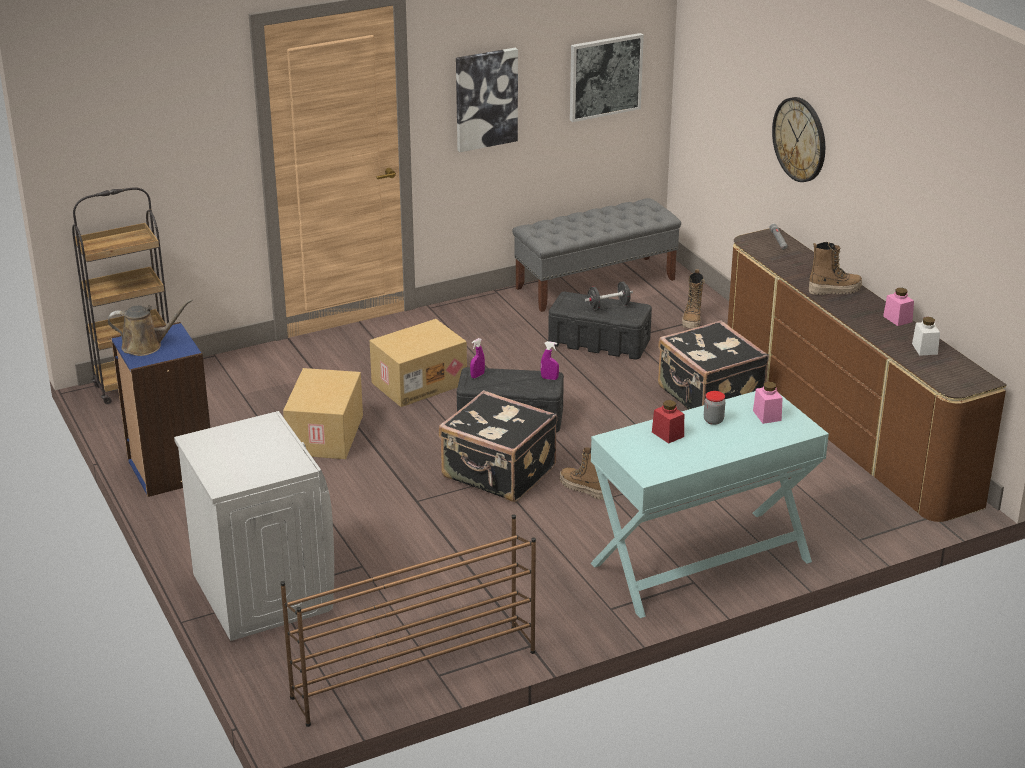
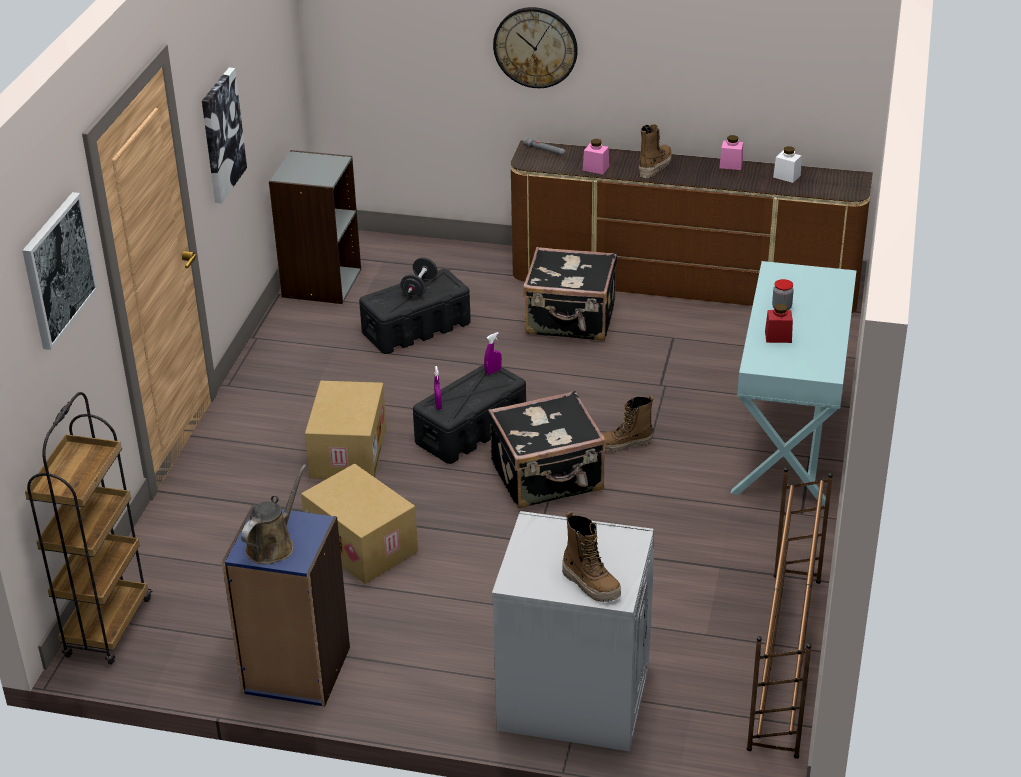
camera: 50 degrees left, 5 degrees up
(596, 283) = (320, 283): grey bench -> grey bookcase
(605, 76) = (273, 66): picture -> picture (57, 270)
(692, 320) = (447, 269): boot -> boot (591, 584)
(767, 415) = (802, 282): pink jar -> pink jar (595, 168)

